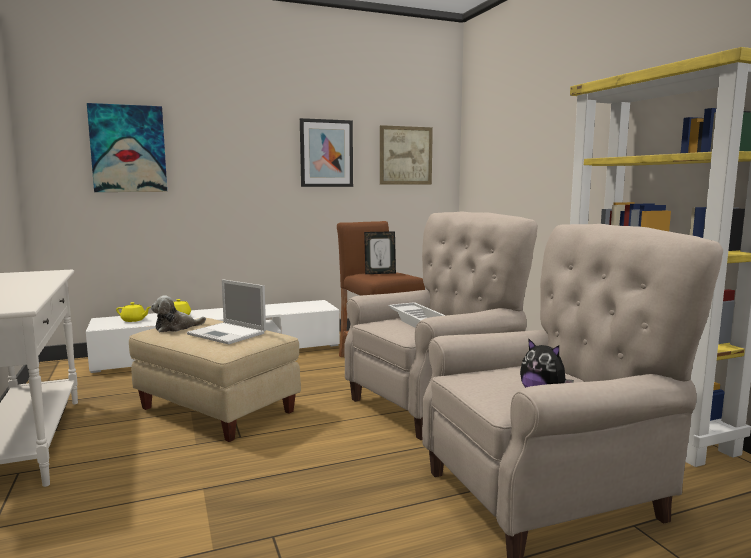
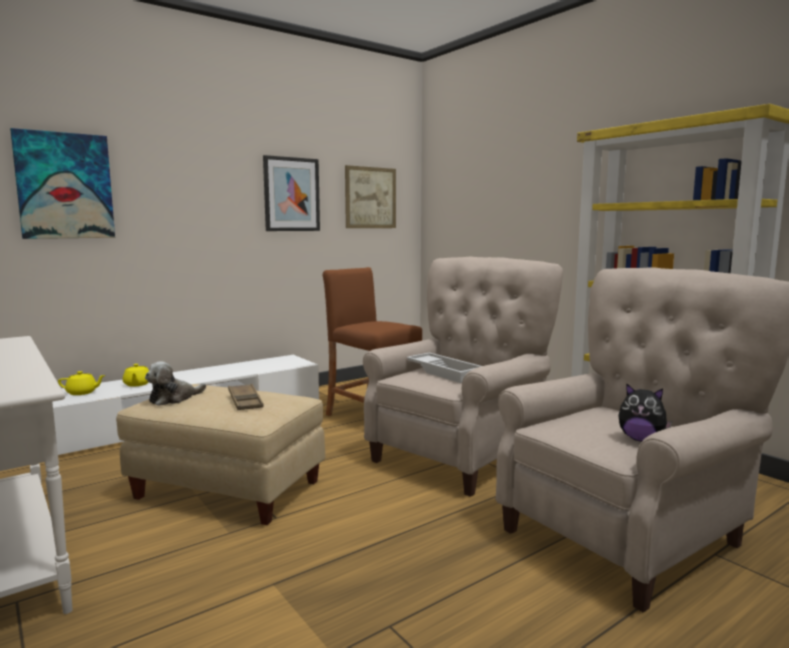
camera: 15 degrees left, 0 degrees up
(228, 334) = (245, 401): laptop -> brown tray
(380, 273) = (374, 323): picture frame -> none

